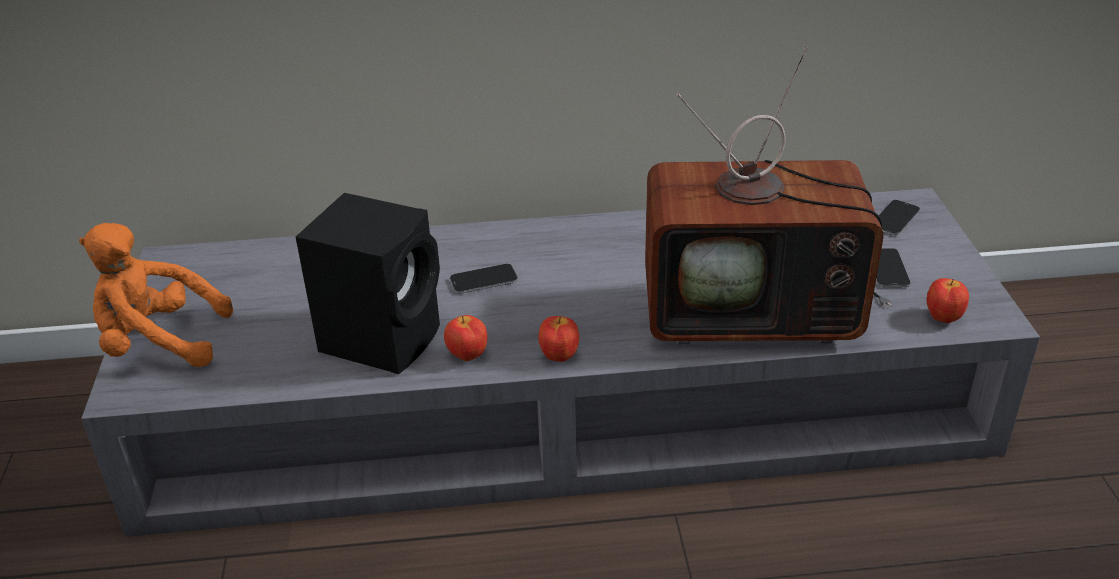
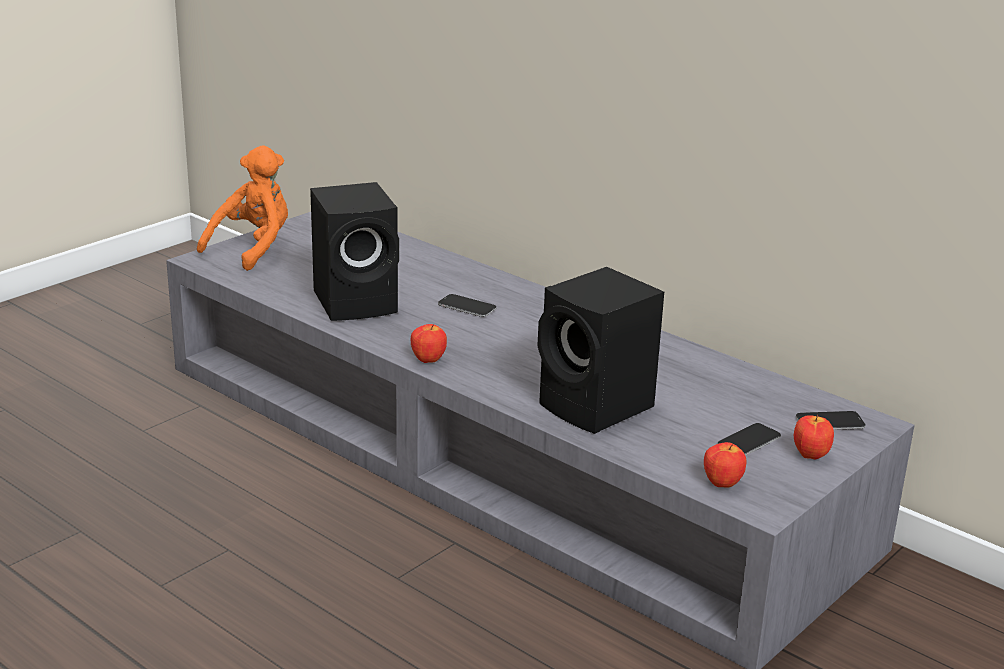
camera: 45 degrees right, 10 degrees down
(159, 343) = (253, 248): orange plush toy -> orange plush toy turned 75 degrees clockwise
(467, 356) = (381, 333): apple -> apple (809, 456)
(756, 310) = (598, 408): television -> black speaker

